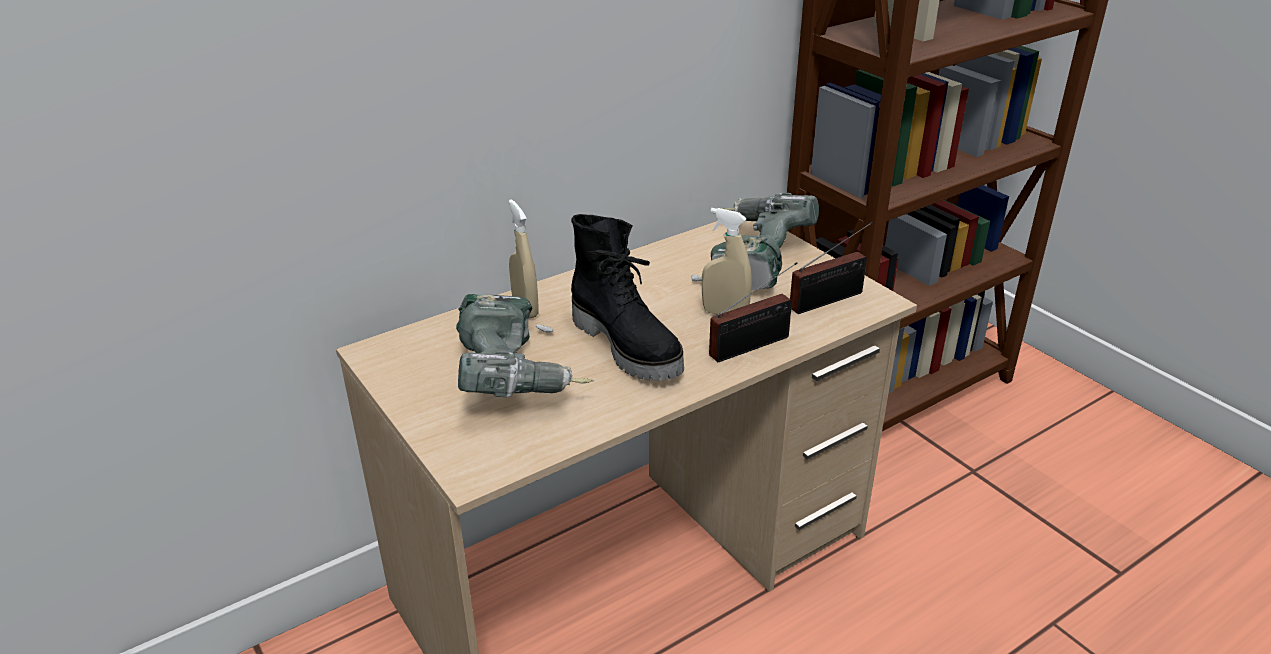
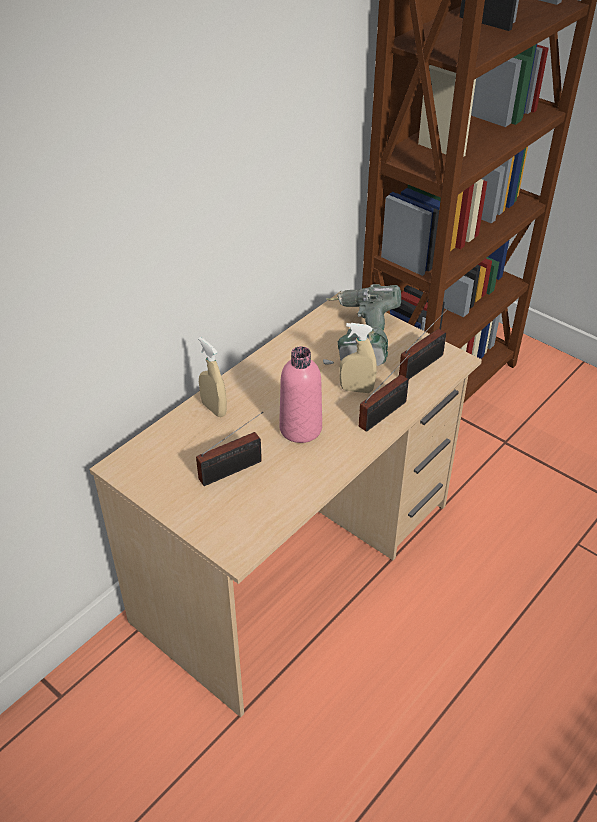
camera: 15 degrees left, 10 degrees up
(517, 377) = (234, 469): power drill -> radio
(628, 346) = (300, 428): black boot -> pink bottle

